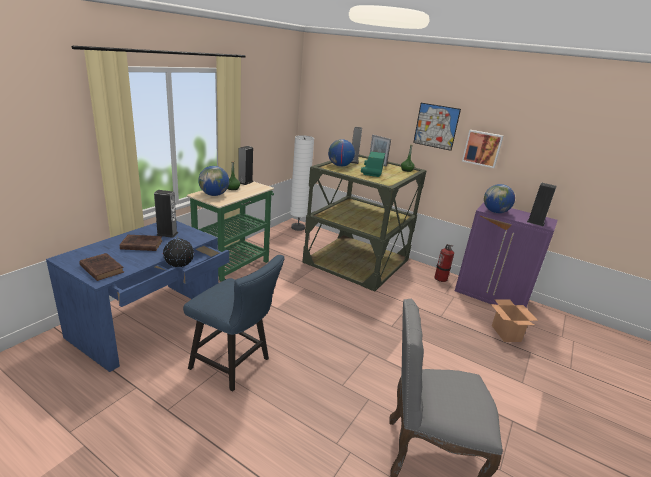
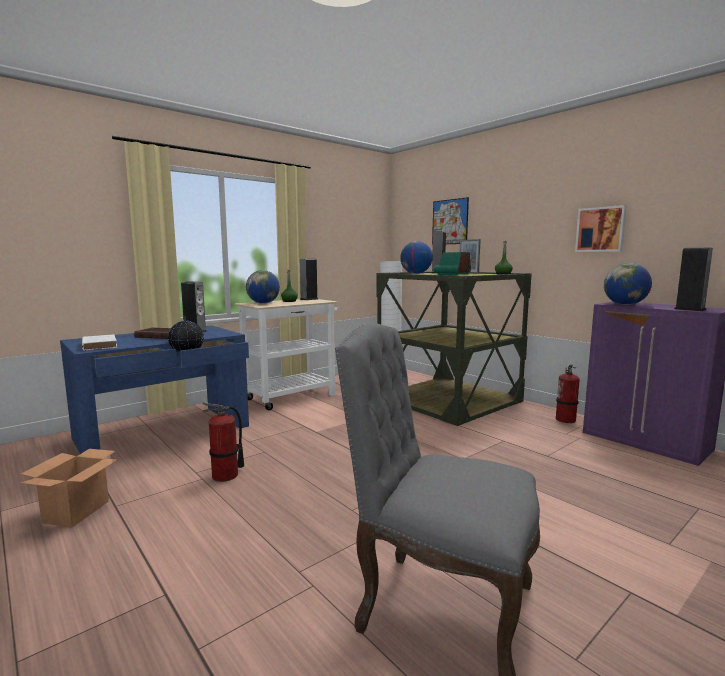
camera: 20 degrees right, 15 degrees down
(101, 268) = (99, 345): brown book -> white book
(233, 266) = (291, 397): green cart -> white cart
(234, 365) = (225, 475): blue chair -> fire extinguisher
(436, 126) = (537, 216): picture -> picture (450, 222)
(505, 333) = (657, 482): cardboard box -> cardboard box (77, 511)

